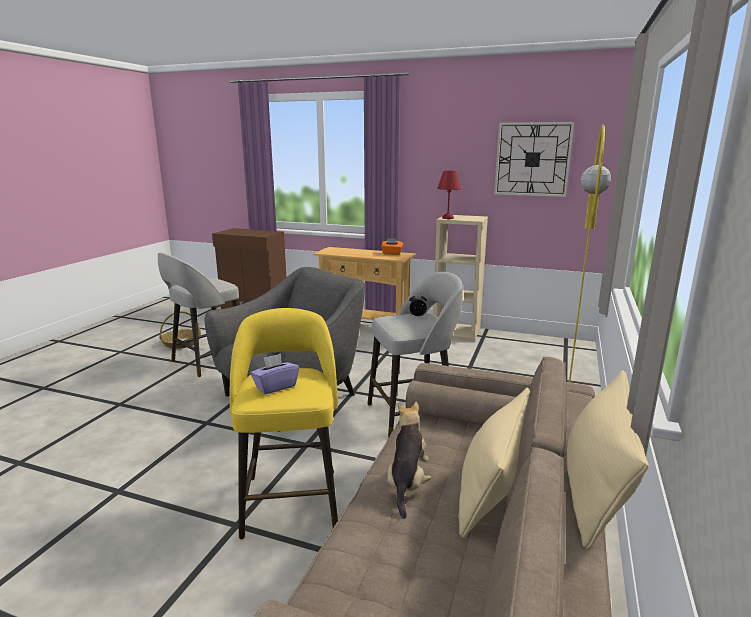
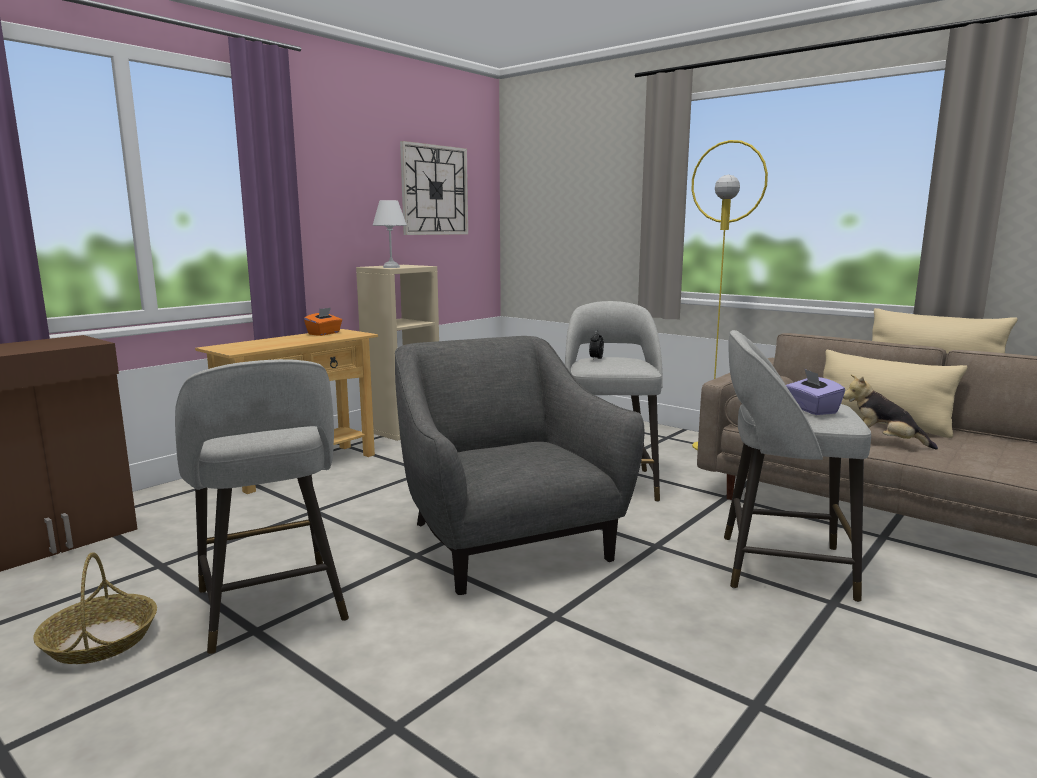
camera: 70 degrees left, 5 degrees down
(291, 499) = (780, 566): yellow stool -> grey stool
(447, 218) = (391, 267): red table lamp -> white table lamp

